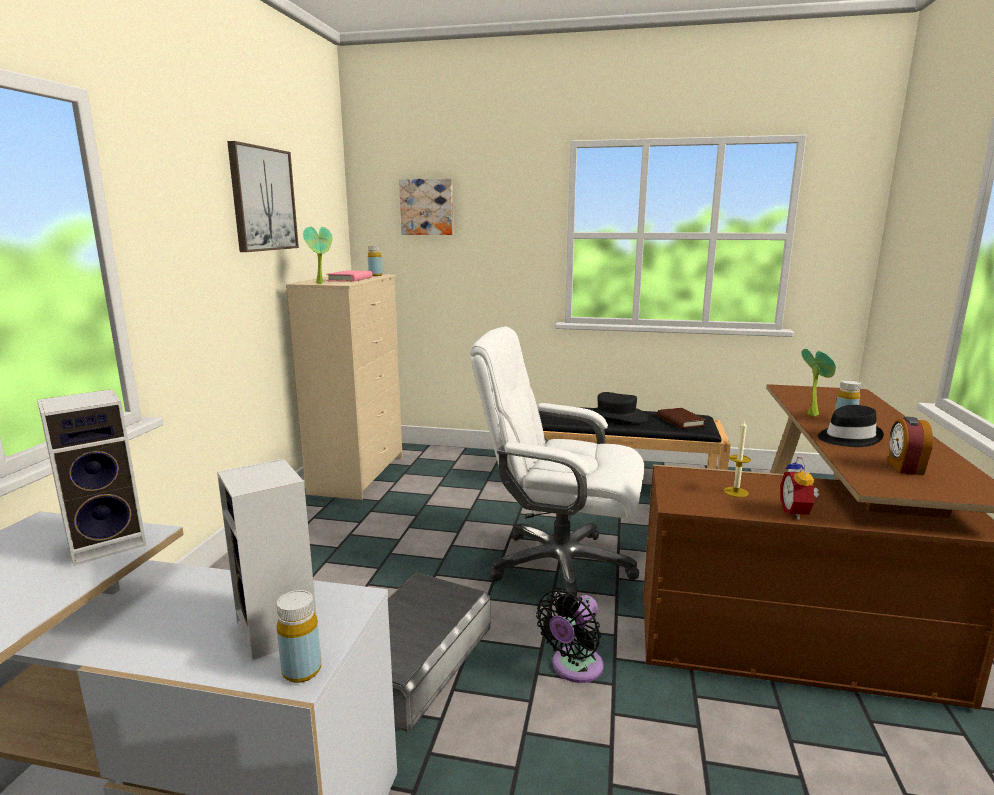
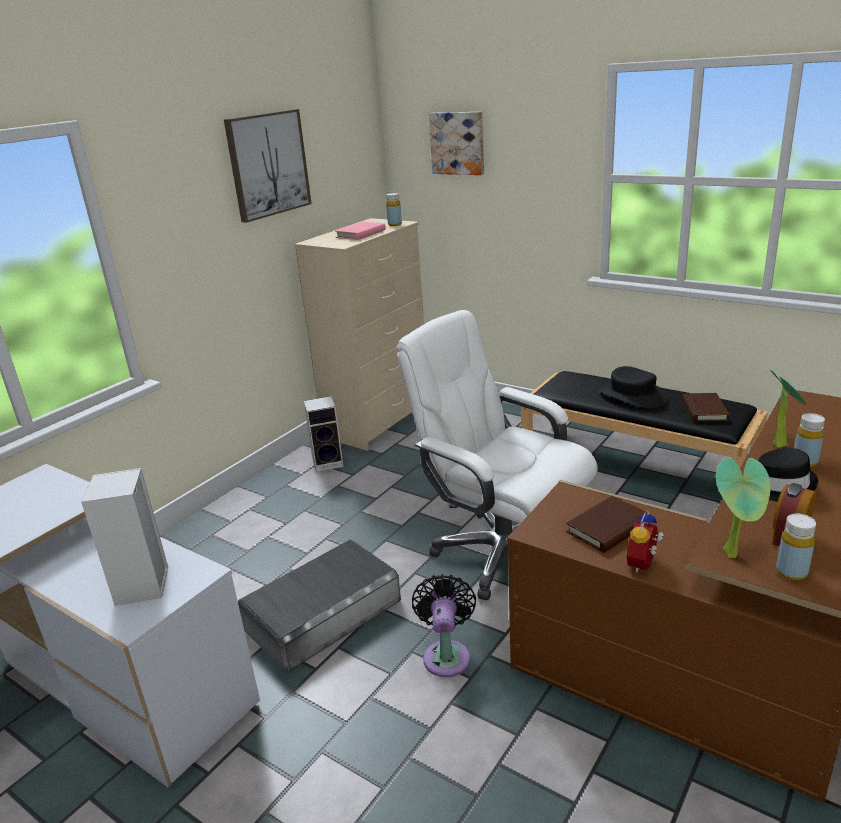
camera: 25 degrees right, 10 degrees up
(110, 542) = (68, 499): speaker -> speaker (329, 462)
(302, 671) = (135, 621): yellow bottle -> yellow bottle (791, 572)
(321, 283) = (325, 243): potted plant -> potted plant (734, 554)
(574, 668) = (447, 654): black fan -> black fan turned 120 degrees clockwise
(736, 492) = (608, 528): candle -> brown book

